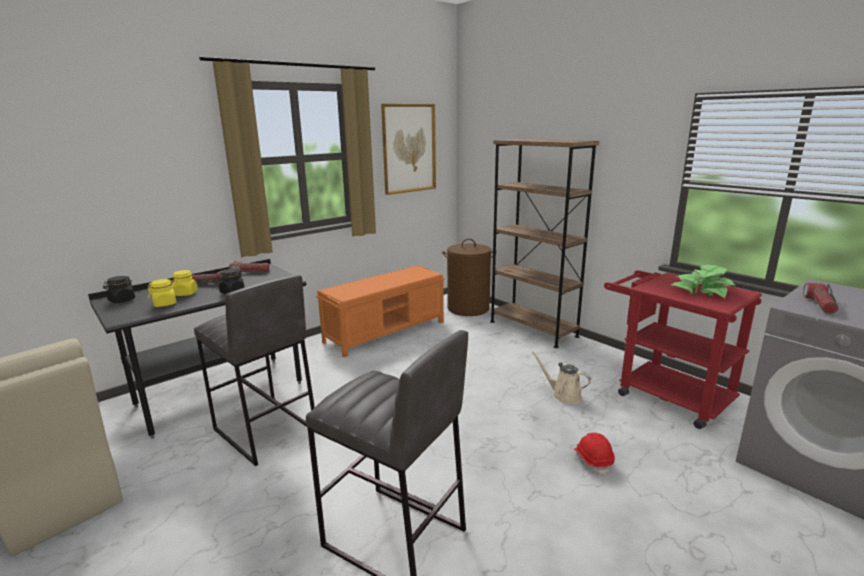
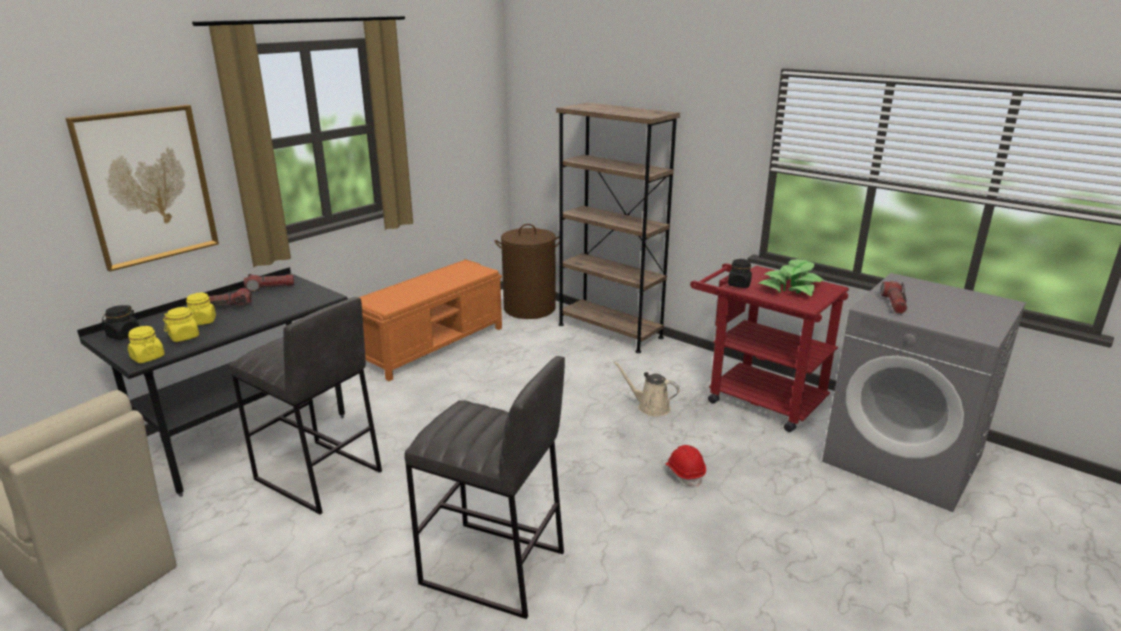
camera: 10 degrees left, 5 degrees up
(128, 317) = (147, 357): none -> yellow jar
(232, 292) = (262, 316): black jar -> black jar (739, 285)
(409, 148) = (447, 112): picture -> picture (147, 186)

